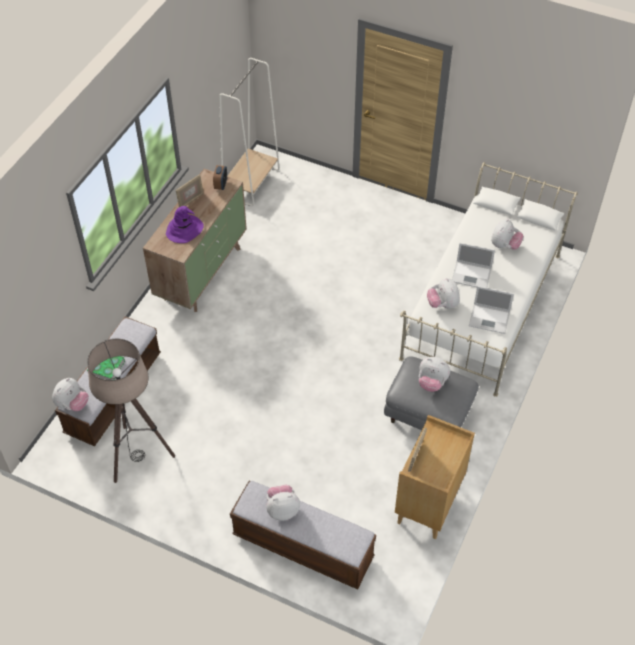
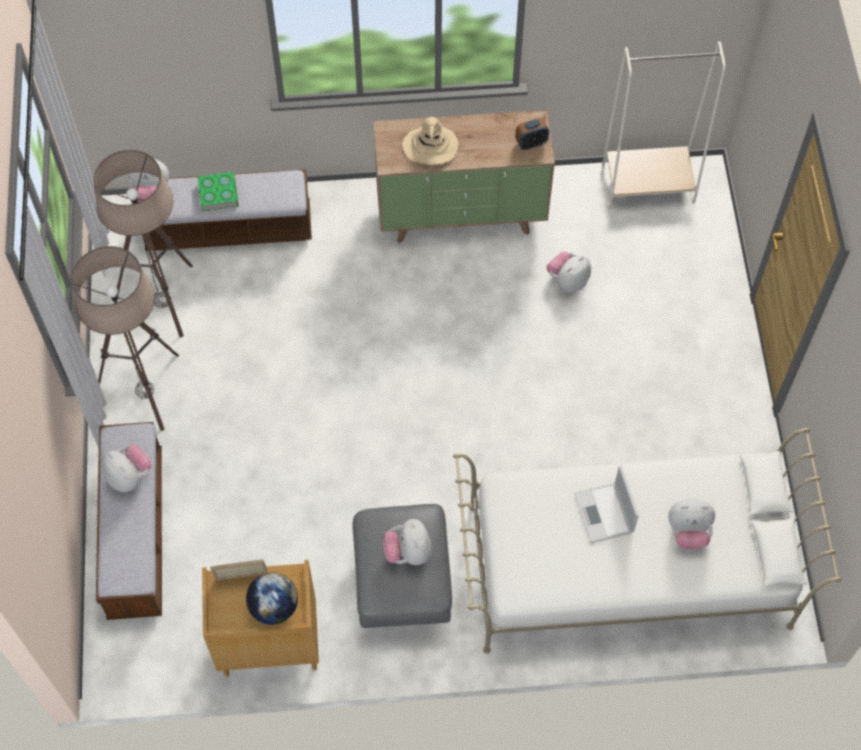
camera: 60 degrees right, 10 degrees up
(184, 230) = (430, 147): purple hat -> beige hat
(190, 201) = (482, 127): picture frame -> none
(199, 494) = (146, 389): none -> floor lamp
(442, 304) = (528, 501): plush toy -> plush toy (567, 281)
(447, 448) = (274, 607): none -> globe
(490, 319) = (541, 571): laptop -> none

